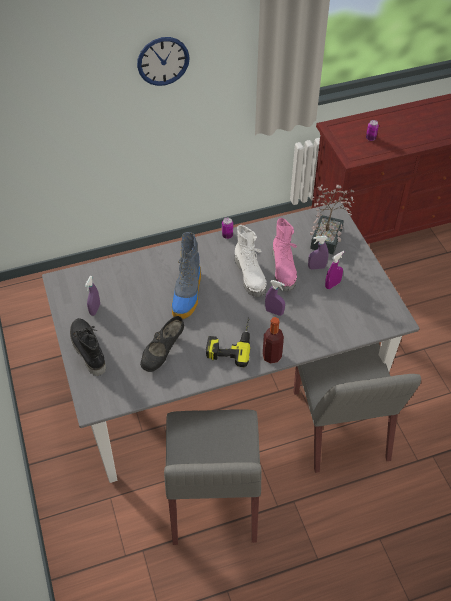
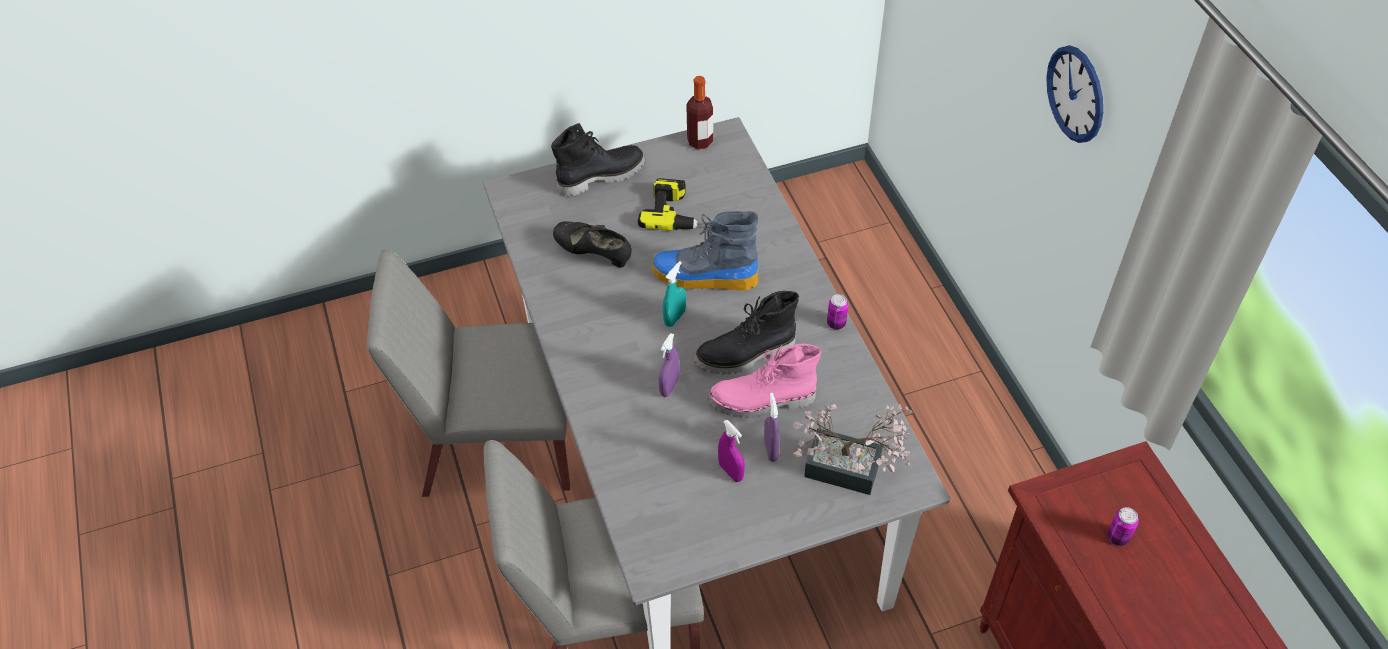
camera: 90 degrees right, 0 degrees up
(95, 309) = (673, 176): purple spray bottle -> none
(220, 309) = (674, 318): none -> turquoise spray bottle
(230, 342) = (609, 330): power drill -> power drill (684, 212)
(250, 276) = (746, 356): white boot -> black boot
(272, 356) = (580, 382): bottle -> bottle (700, 141)

